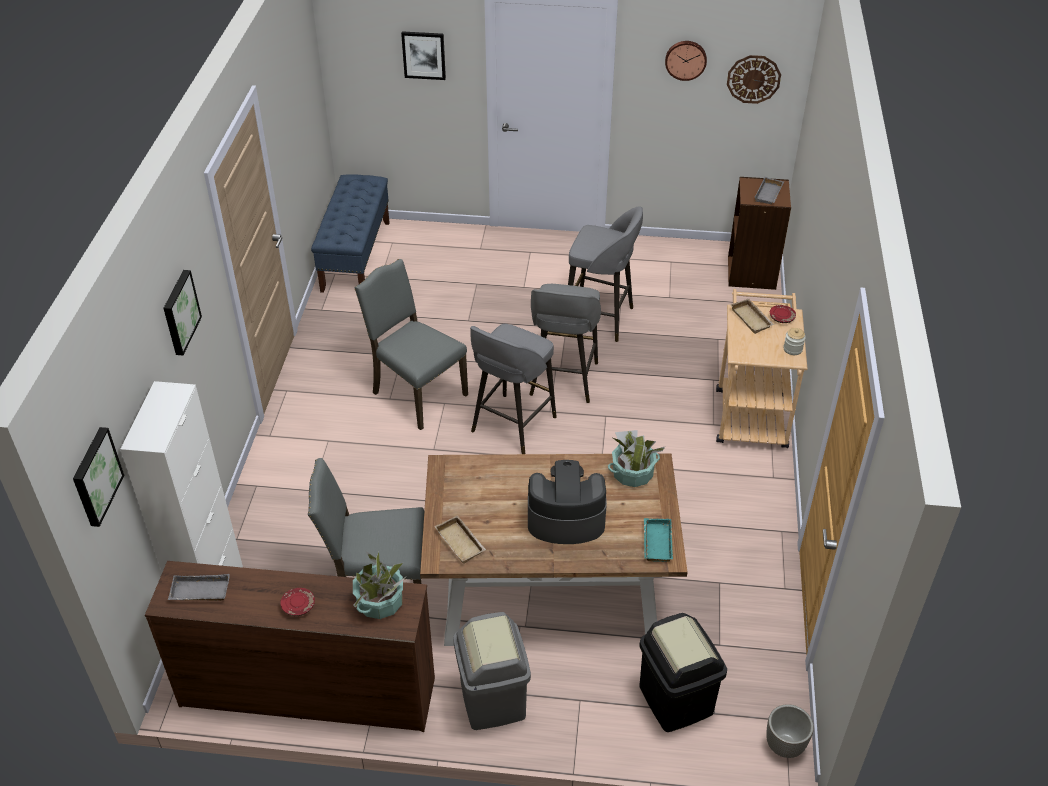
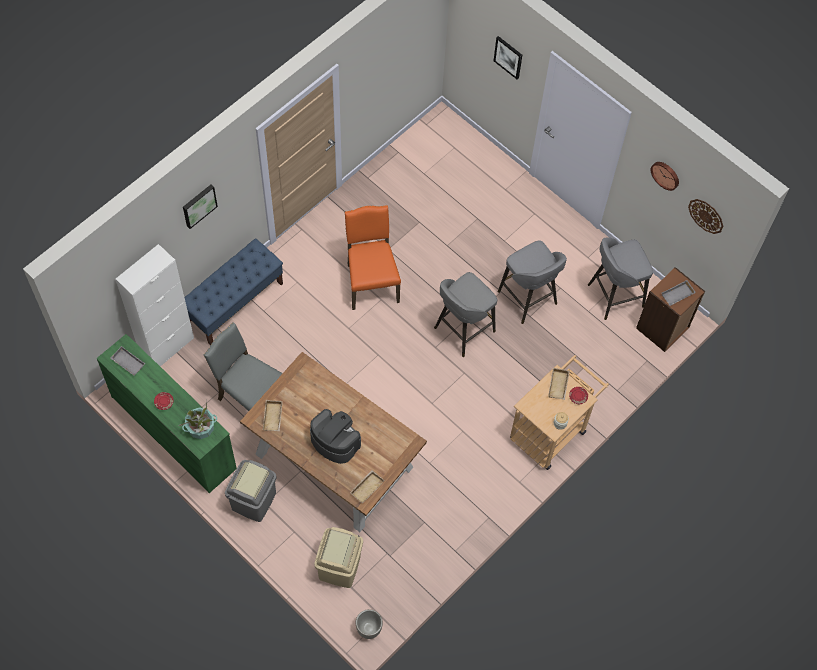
camera: 35 degrees right, 20 degrees up
(95, 476) = (91, 291): picture -> none
(307, 691) = (173, 431): brown dresser -> green dresser
(356, 256) = (422, 145): blue bench -> blue bench (235, 302)
(416, 394) = (371, 282): grey chair -> orange chair
(512, 426) = (405, 342): grey stool -> grey stool (614, 296)
(632, 474) = (394, 439): potted plant -> none
(655, 542) = (366, 487): turquoise tray -> beige tray
(675, 700) = (339, 567): black trash can -> beige trash can

